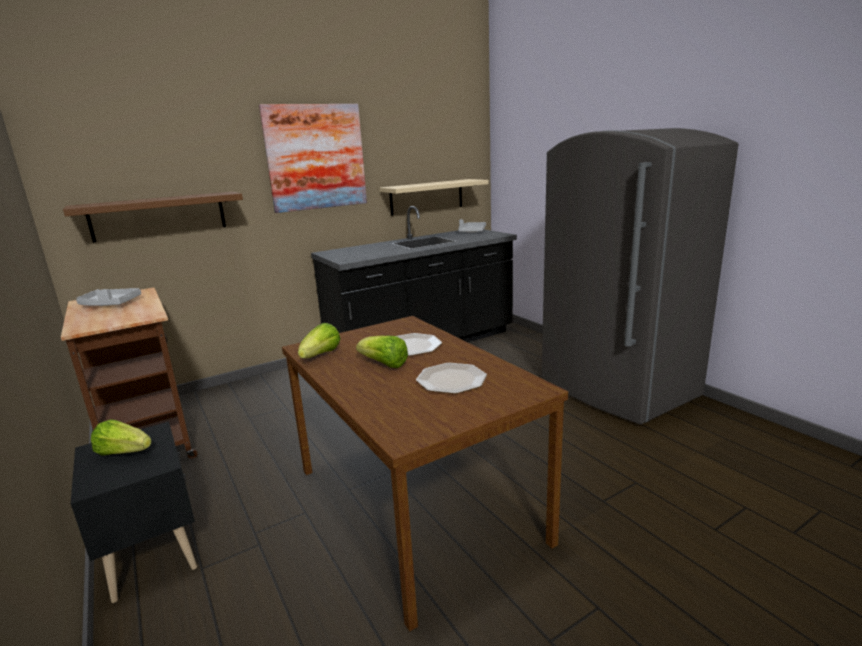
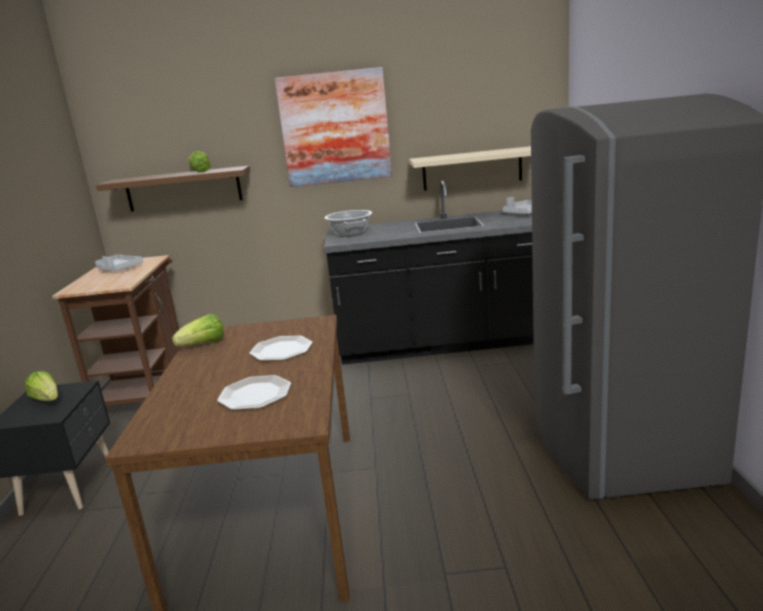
camera: 30 degrees right, 0 degrees up
(344, 254) = (350, 233): none -> cooking pot
(384, 364) = (231, 365): lettuce -> lettuce (199, 172)

